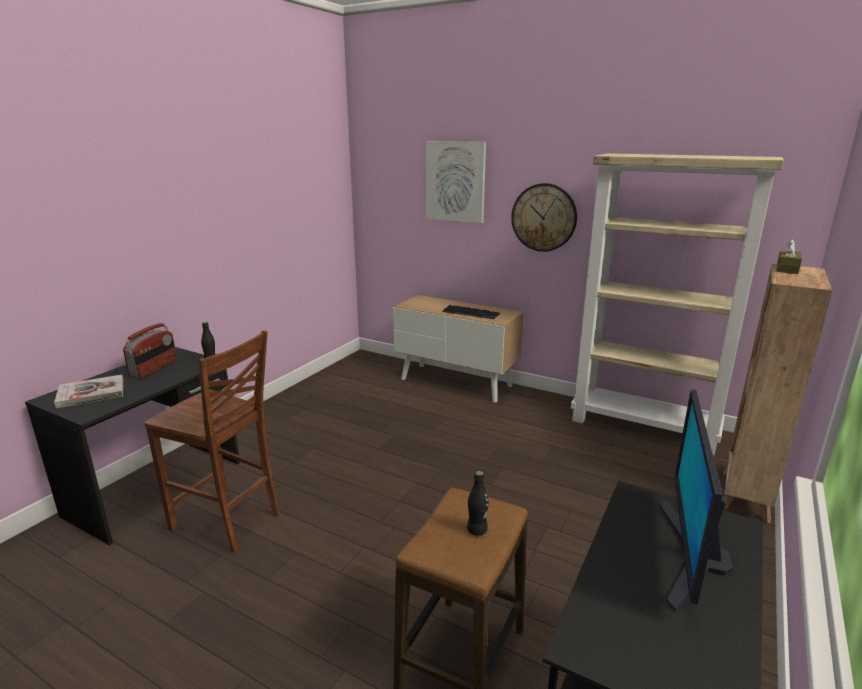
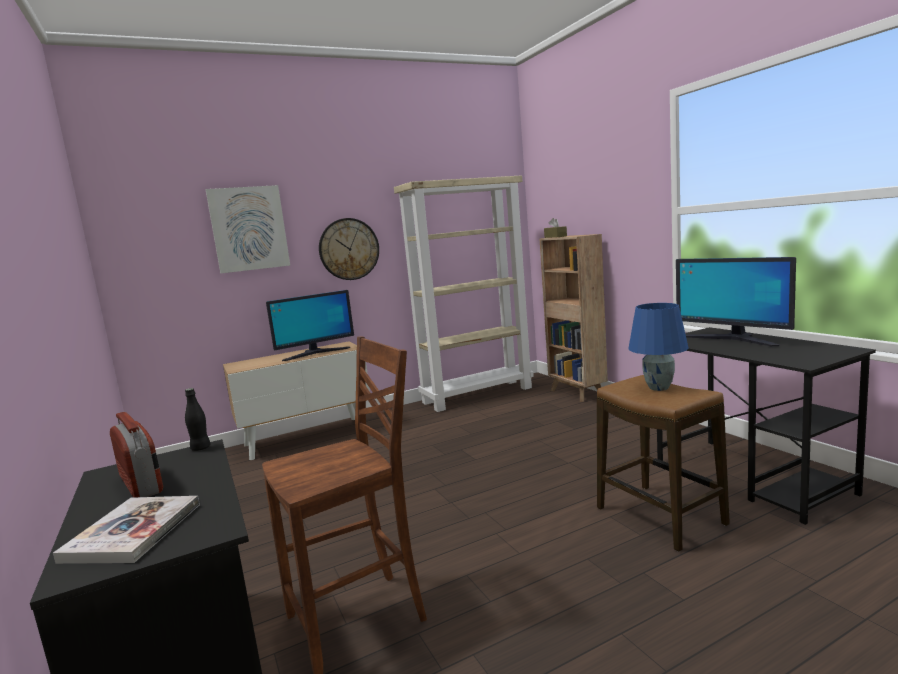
camera: 55 degrees left, 10 degrees down
(471, 313) = (315, 353): keyboard -> monitor
(477, 530) = (658, 388): black bottle -> blue table lamp

